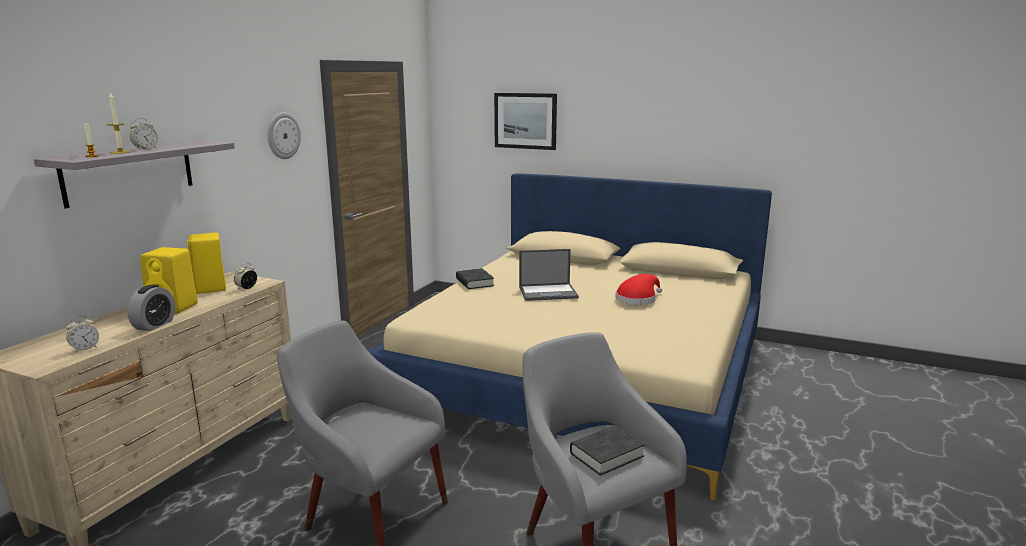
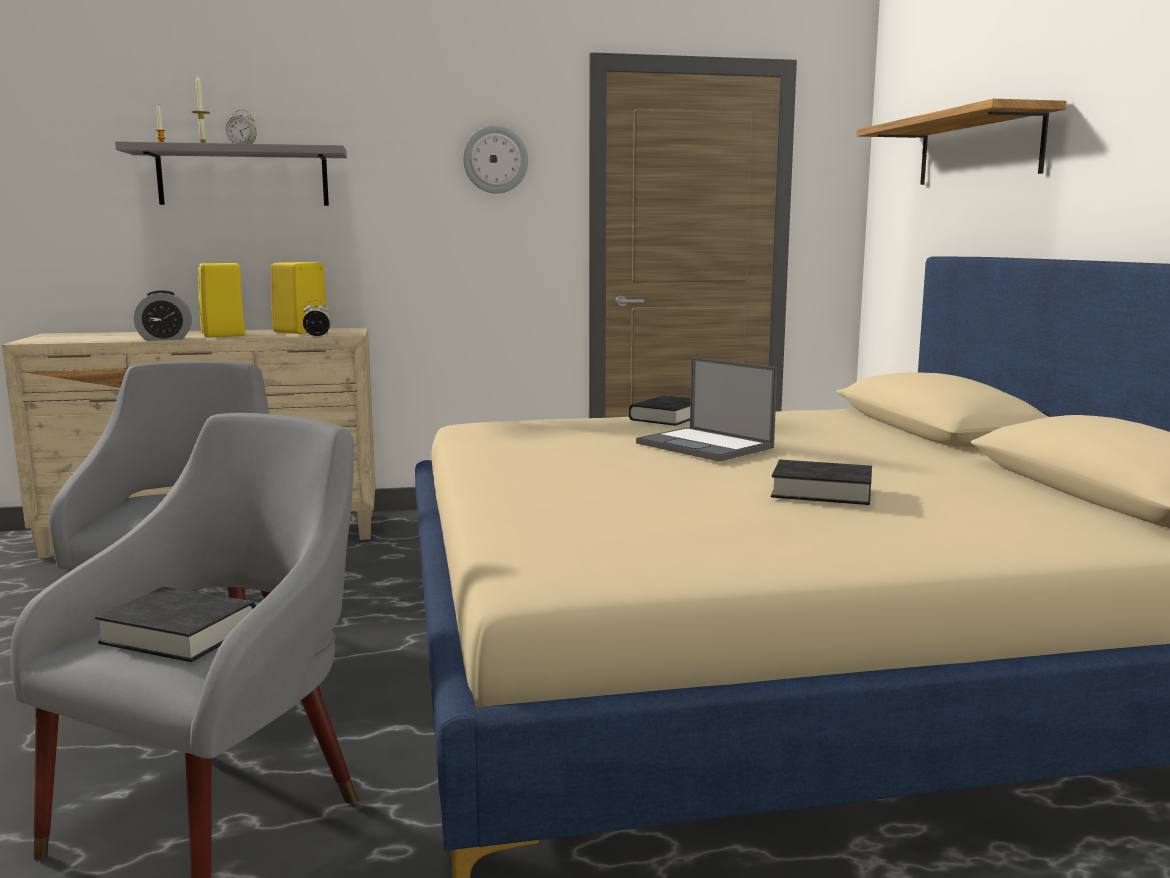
camera: 55 degrees right, 5 degrees down
(85, 349) = (83, 340): alarm clock -> none
(525, 121) = (978, 148): picture -> shelf
(637, 299) = (821, 491): red hat -> black book

